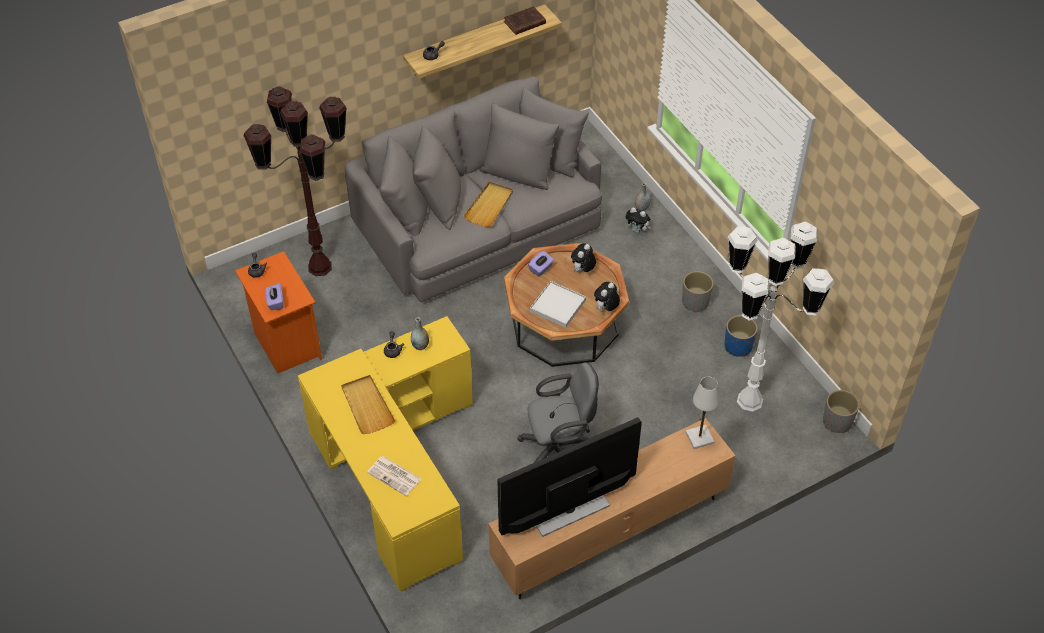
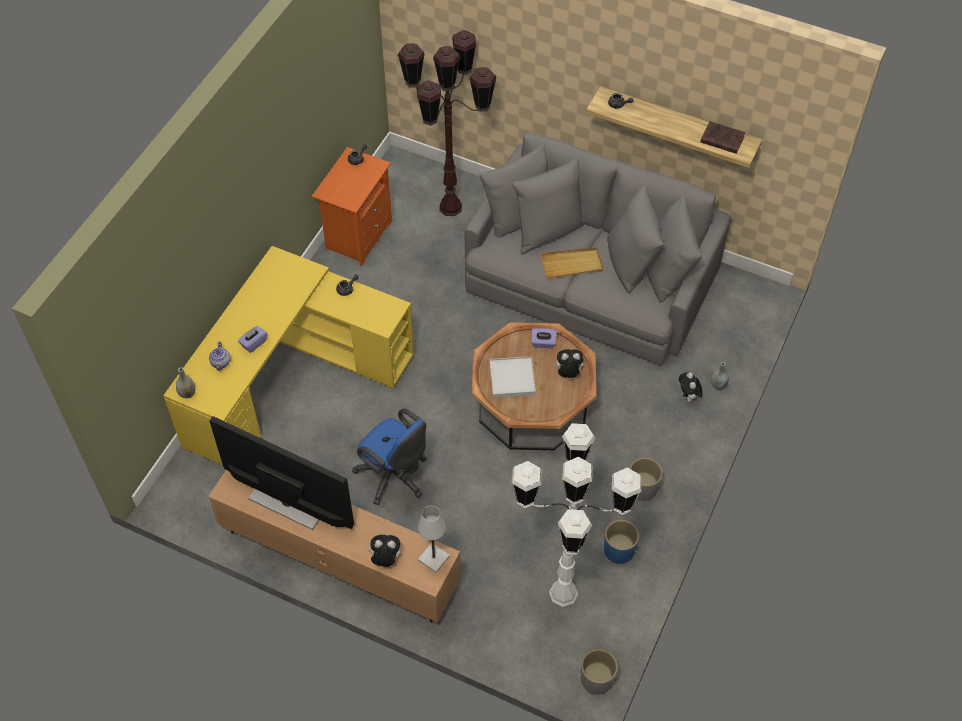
camera: 55 degrees right, 5 degrees up
(275, 302) = (335, 189): purple tissue box -> purple tissue box (253, 343)
(367, 406) = (274, 305): beige tray -> none
(395, 476) = (221, 363): newspaper -> teapot
(420, 346) = (365, 304): grey vase -> grey vase (187, 393)
(559, 451) = (395, 477): grey office chair -> blue office chair
(606, 308) = (538, 414): plush toy -> plush toy (385, 559)

